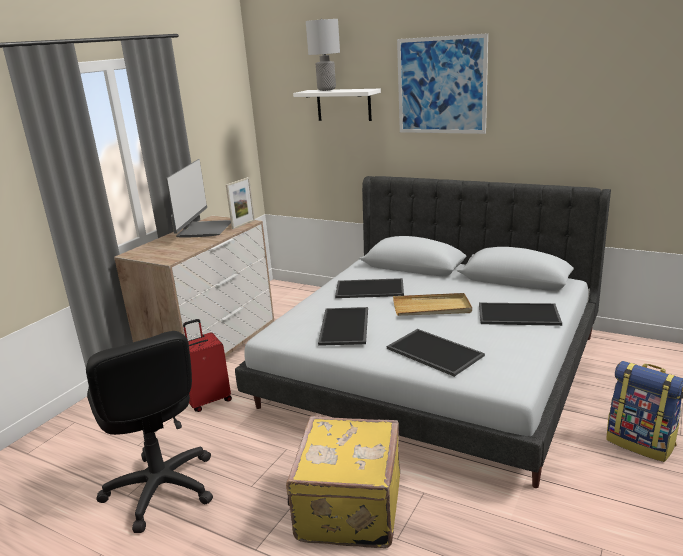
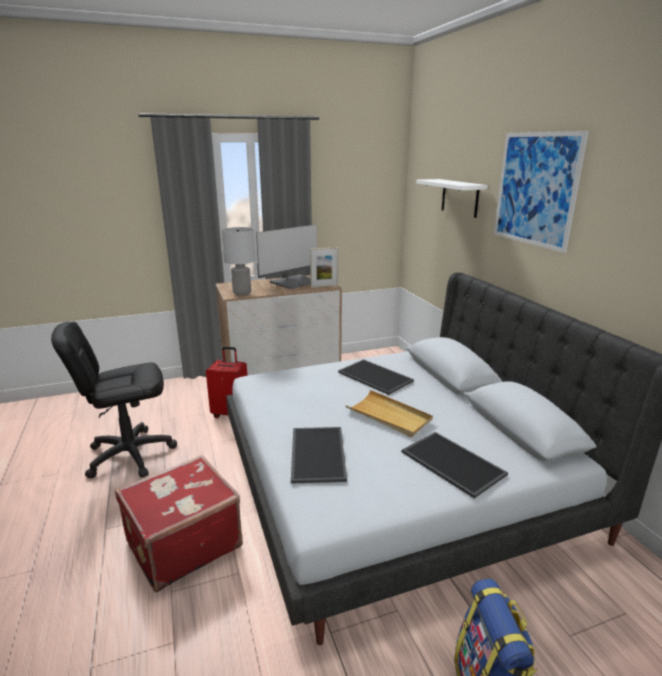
camera: 40 degrees right, 0 degrees up
(160, 489) = (130, 454): black office chair -> black office chair turned 60 degrees clockwise
(326, 90) = (444, 181): grey table lamp -> grey table lamp (242, 294)
(345, 326) = (299, 397): tray -> none
(347, 508) = (182, 543): yellow suitcase -> red suitcase

